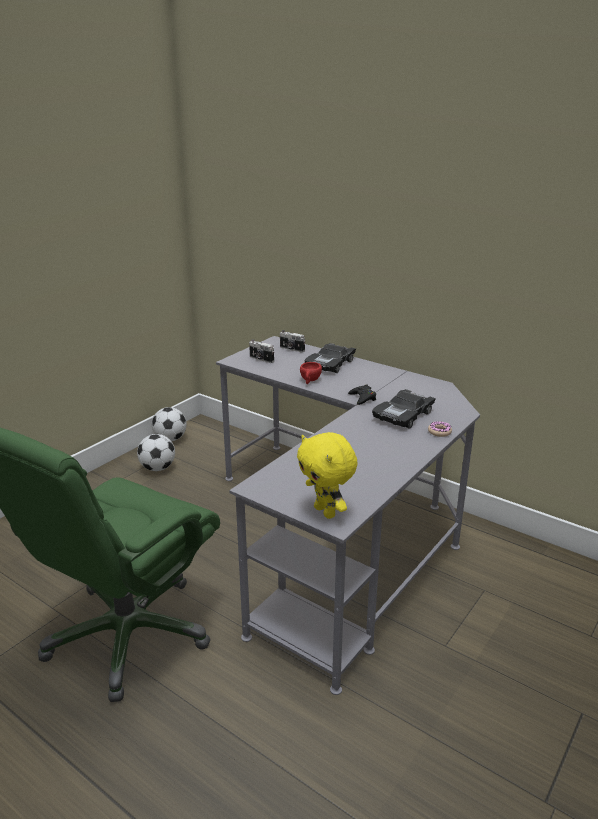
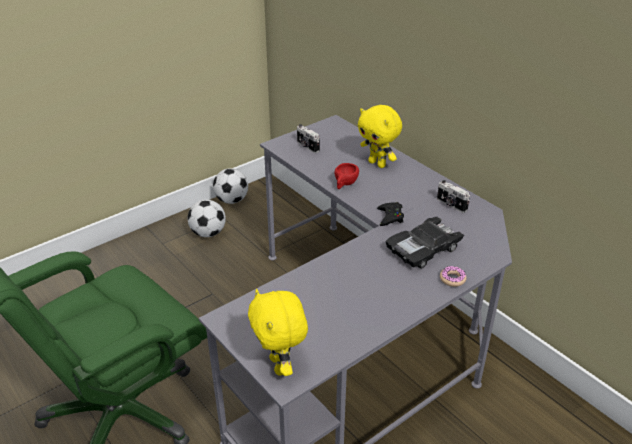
camera: 15 degrees right, 10 degrees up
(291, 349) = (345, 136): camera -> camera (451, 205)
(330, 364) = (378, 164): black toy car -> yellow plush toy

